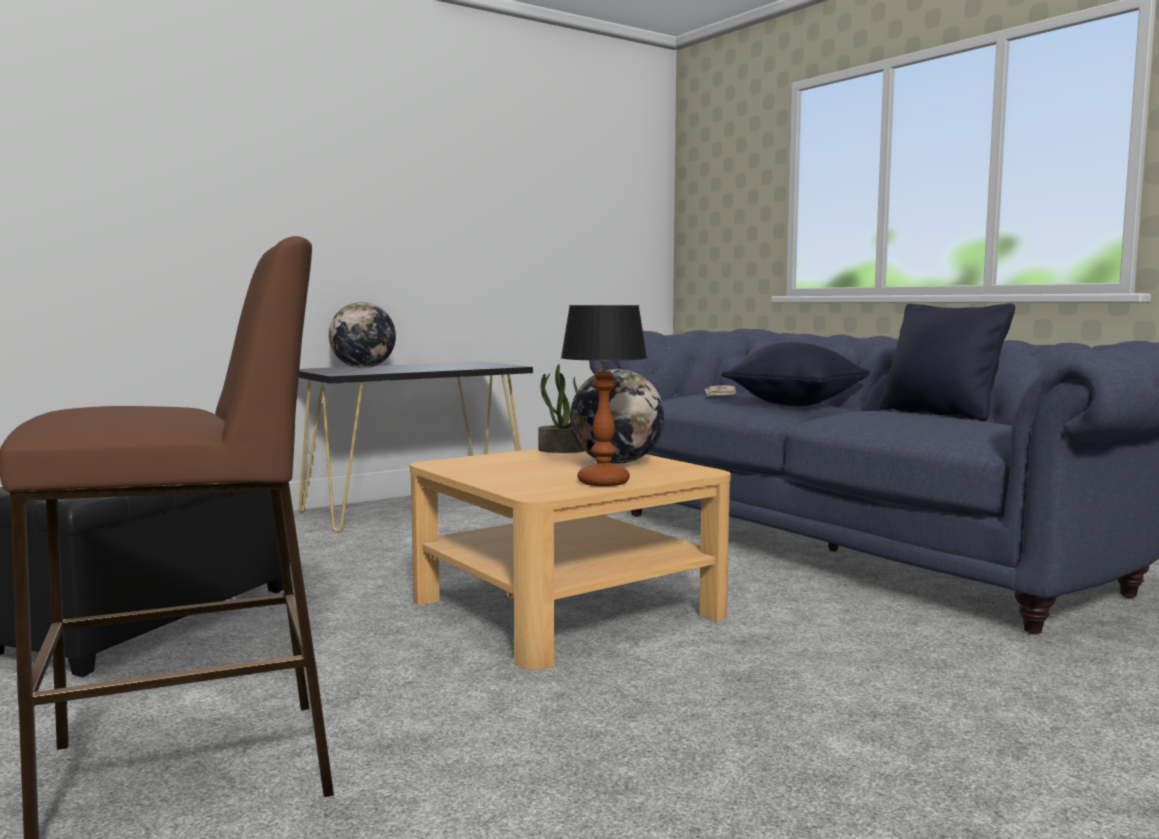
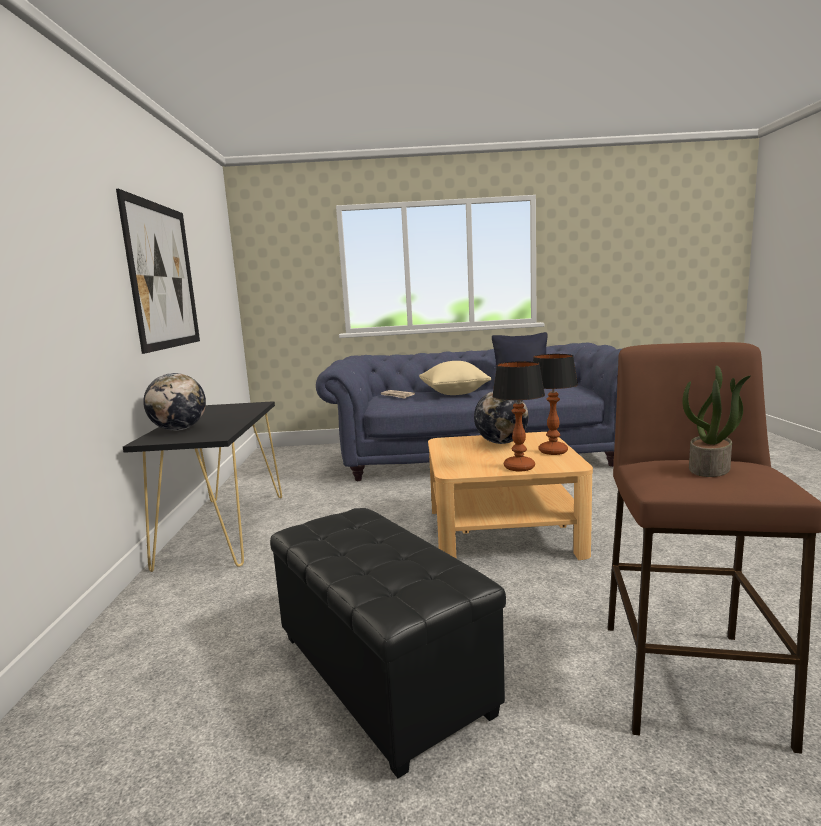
camera: 55 degrees left, 5 degrees up
(443, 198) = (163, 276): none -> picture
(493, 479) = (519, 467): none -> table lamp
(561, 450) = (446, 446): potted plant -> potted plant (710, 469)
(795, 404) = (454, 393): black pillow -> beige pillow

